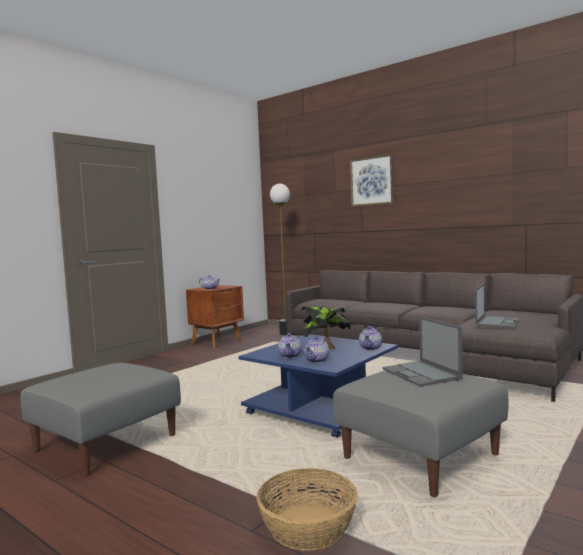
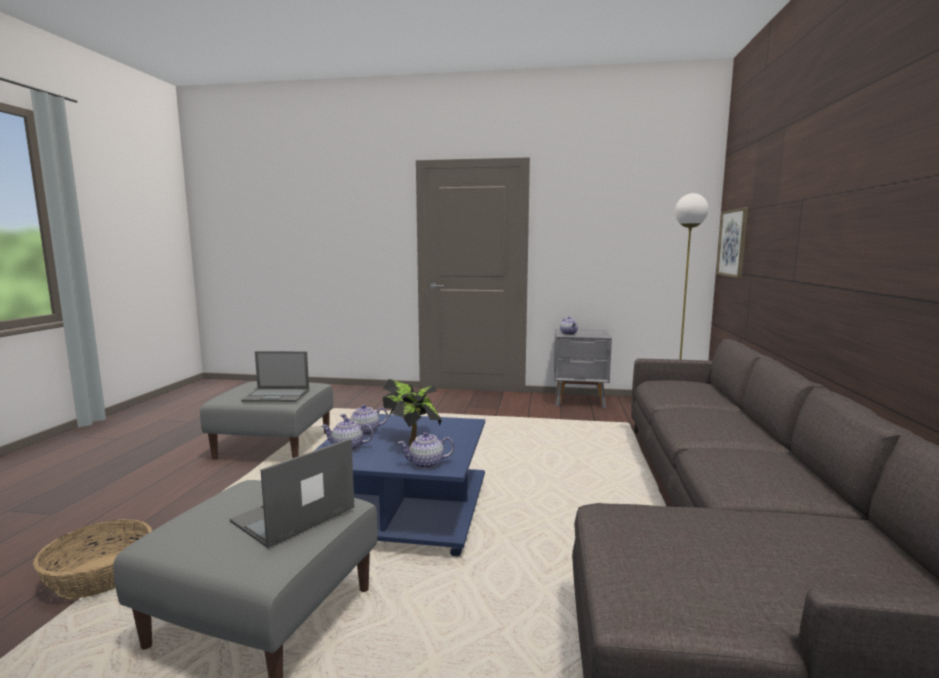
camera: 60 degrees right, 5 degrees up
(217, 343) = (580, 401): brown nightstand -> grey nightstand
(371, 181) = (813, 184): picture -> picture (733, 243)
(497, 322) = (671, 535): laptop -> laptop (277, 395)

